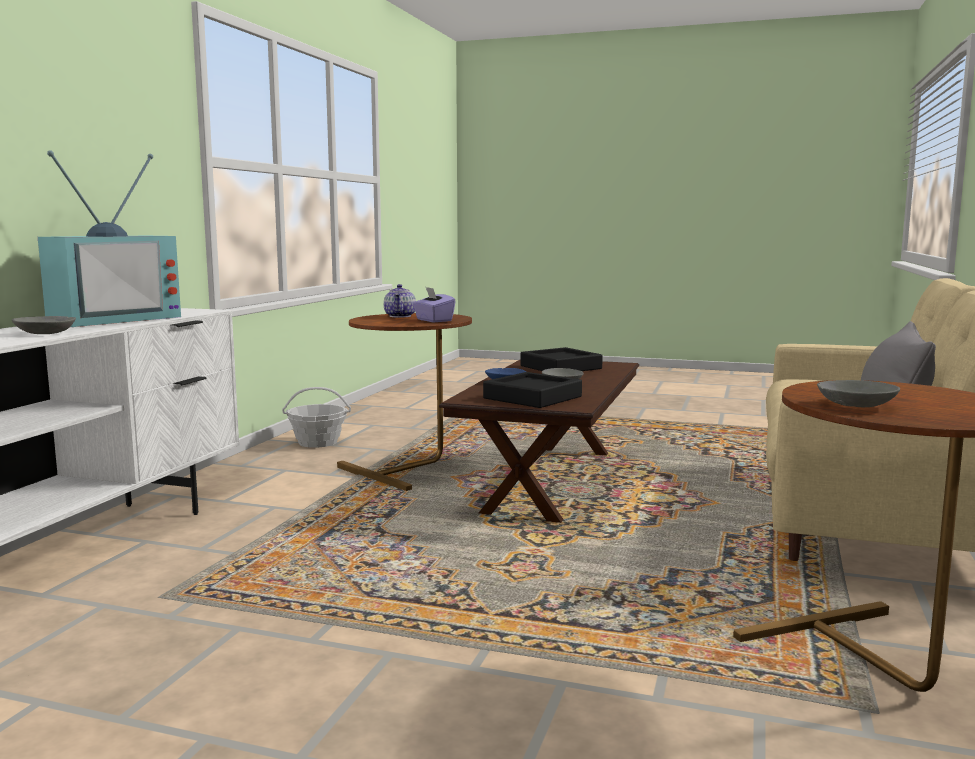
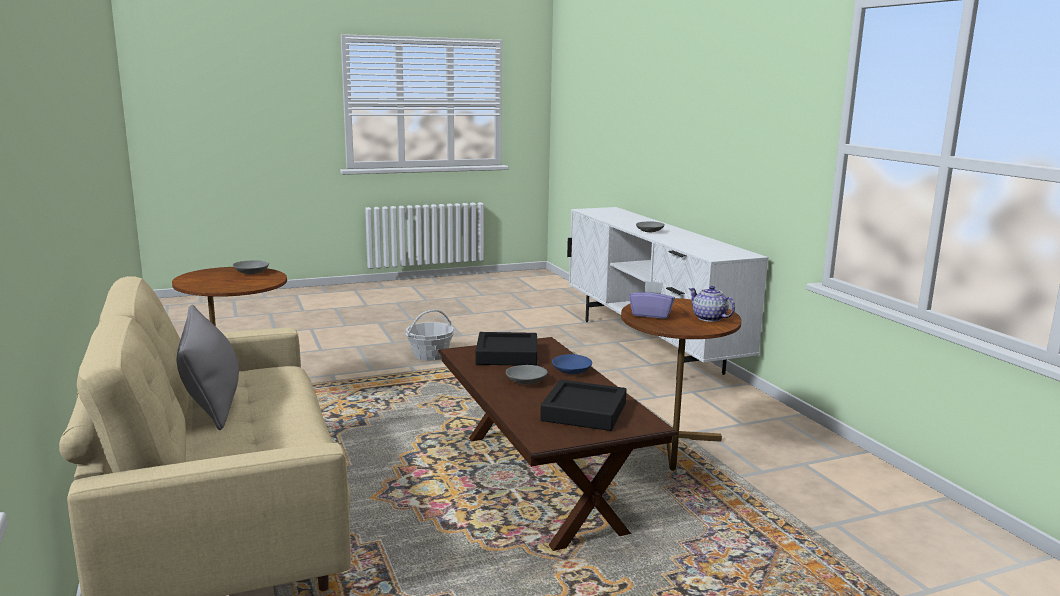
camera: 140 degrees right, 5 degrees up
(114, 319) = (696, 243): television -> none
(318, 442) = (824, 462): basket -> basket (430, 355)

